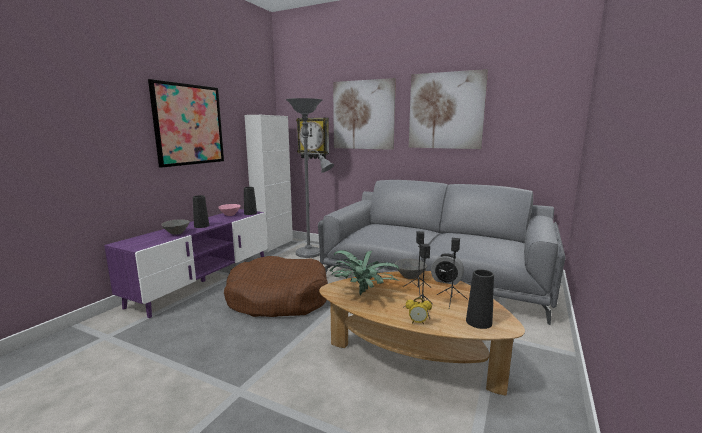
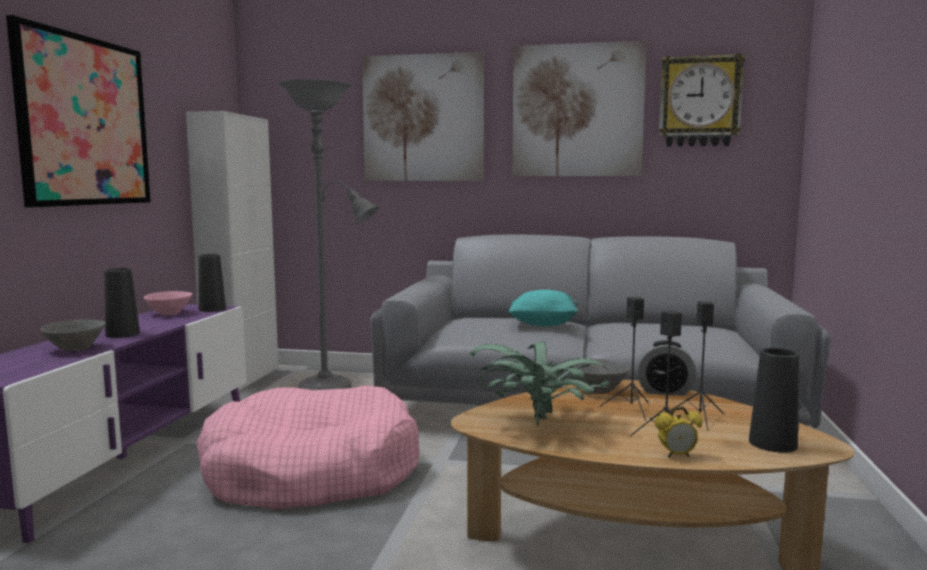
camera: 15 degrees left, 5 degrees down
(278, 299) = (311, 472): brown dog bed -> pink dog bed
(313, 138) = (321, 163): wall clock -> wall clock (699, 102)
(410, 232) = (543, 324): none -> turquoise pillow

